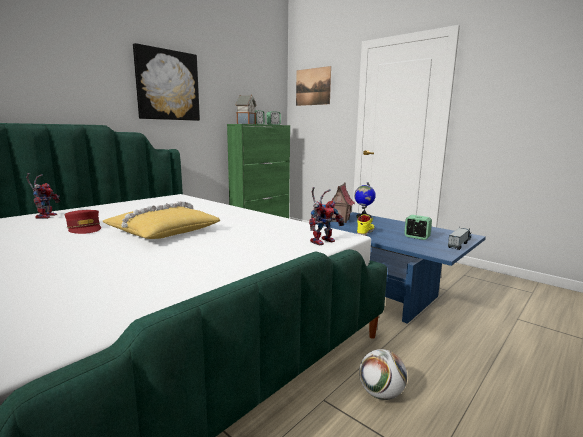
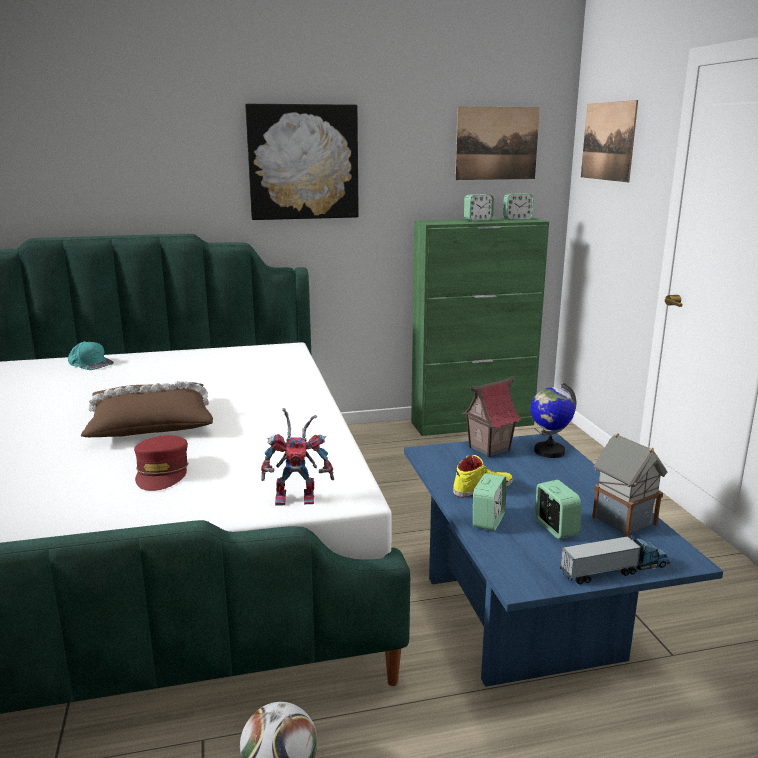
camera: 35 degrees right, 5 degrees up
(45, 216) = (90, 363): toy robot -> turquoise cap
(84, 228) = (89, 396): red cap -> red cap (162, 473)
(162, 231) = (150, 422): yellow pillow -> brown pillow
(246, 124) = (446, 221): toy house -> toy house (623, 520)
(258, 86) = (496, 143): none -> picture
(390, 240) = (488, 520): none -> alarm clock

